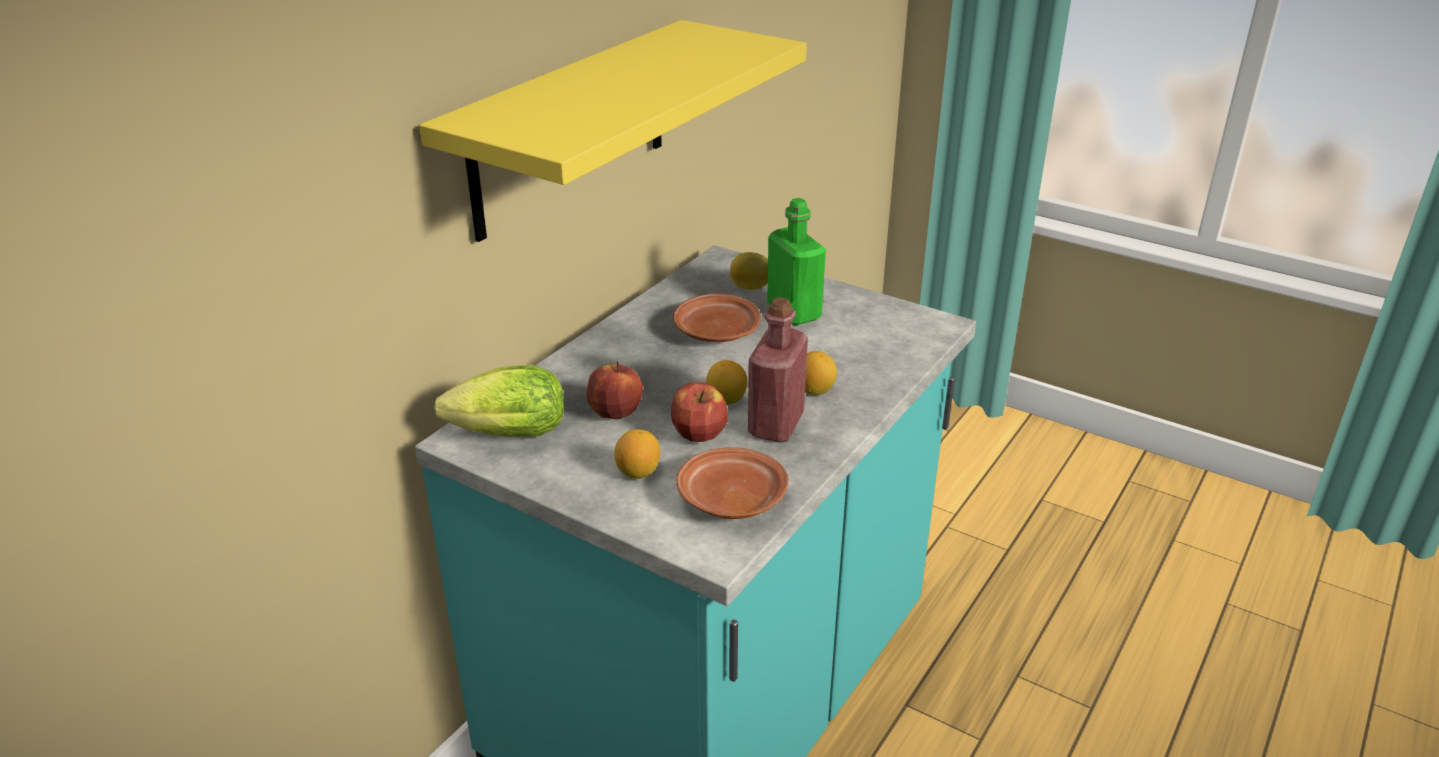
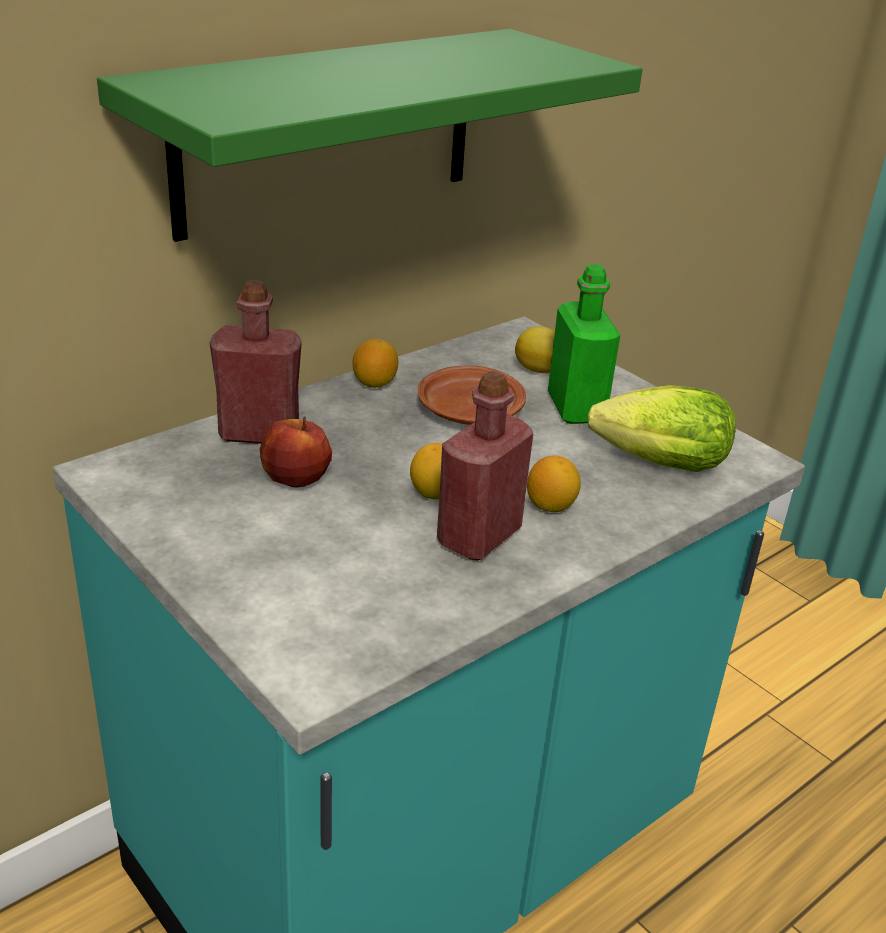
camera: 15 degrees right, 0 degrees up
(503, 435) = (153, 477): lettuce -> lettuce (652, 463)
(564, 383) = (259, 433): none -> red bottle
(570, 128) = (328, 131): yellow shelf -> green shelf
(638, 472) = (278, 556): lemon -> lemon (374, 383)
(699, 433) = (378, 526): apple -> none
(730, 499) = (369, 616): brown plate -> none

